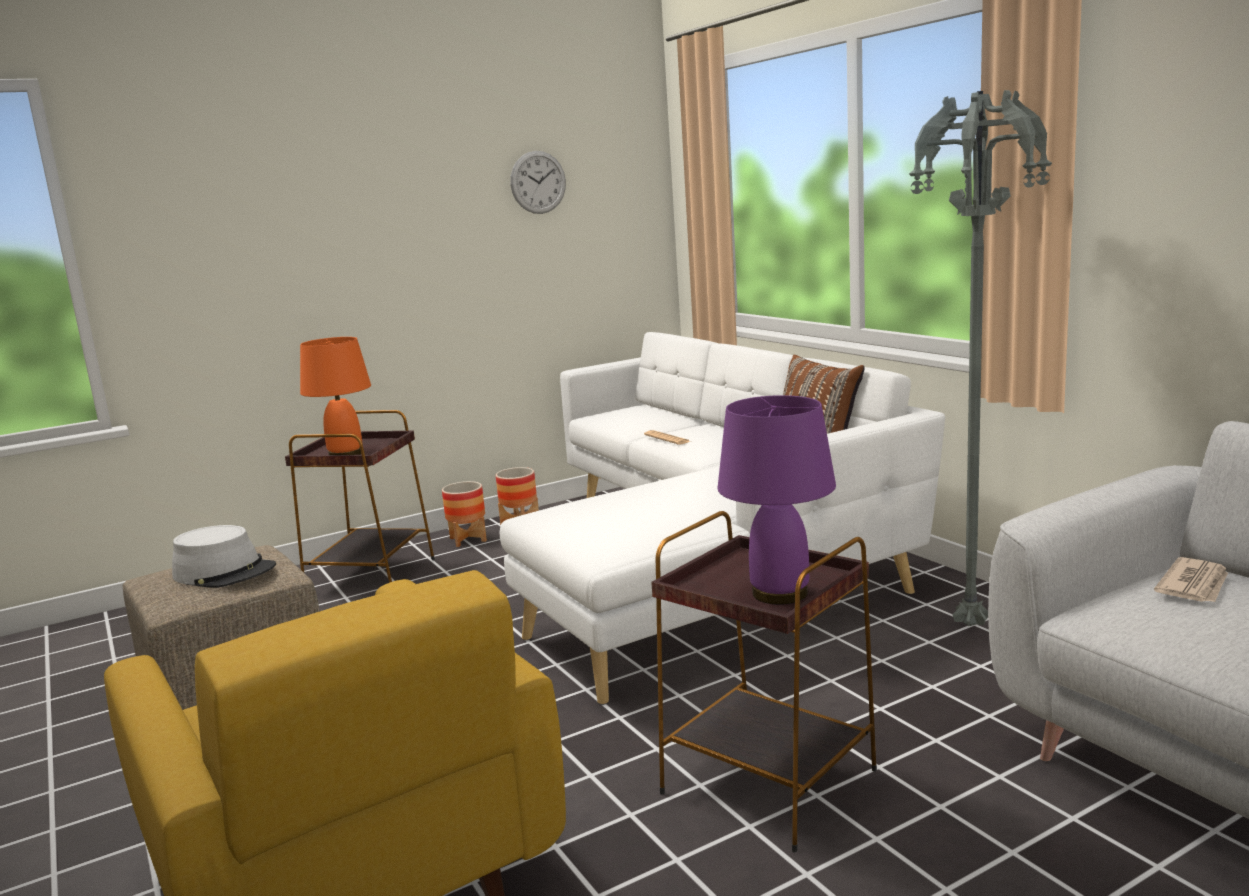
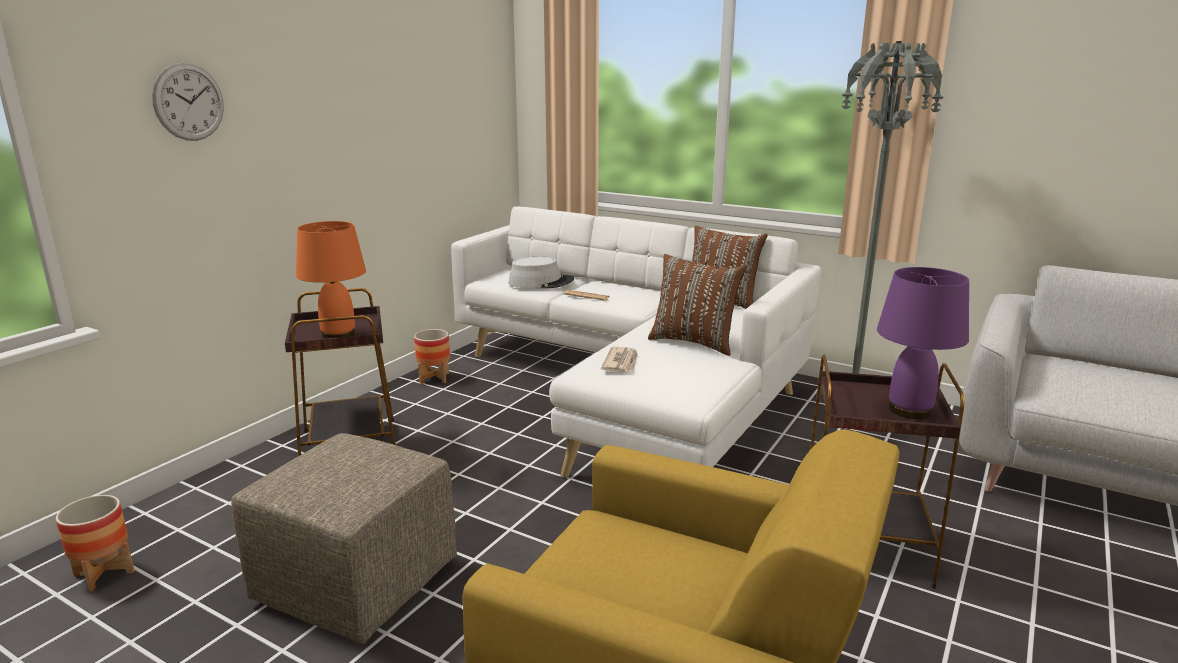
camera: 30 degrees left, 5 degrees up
(225, 572) = (354, 467): grey hat -> grey hat (541, 282)
(468, 539) = (403, 399): planter -> planter (104, 573)
(538, 182) = (432, 74): wall clock -> wall clock (189, 102)
(704, 497) = (694, 342): none -> brown pillow
(1194, 585) = (1067, 368): newspaper -> newspaper (621, 362)

